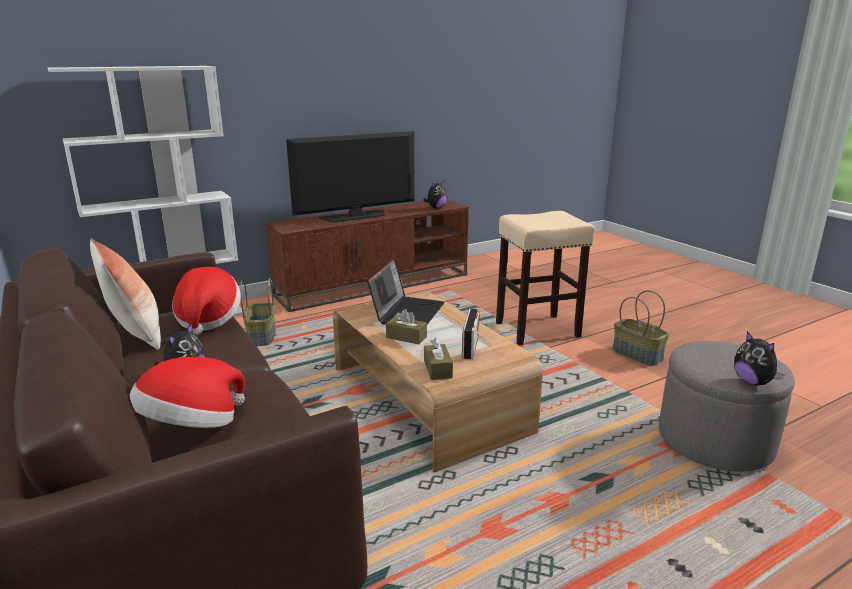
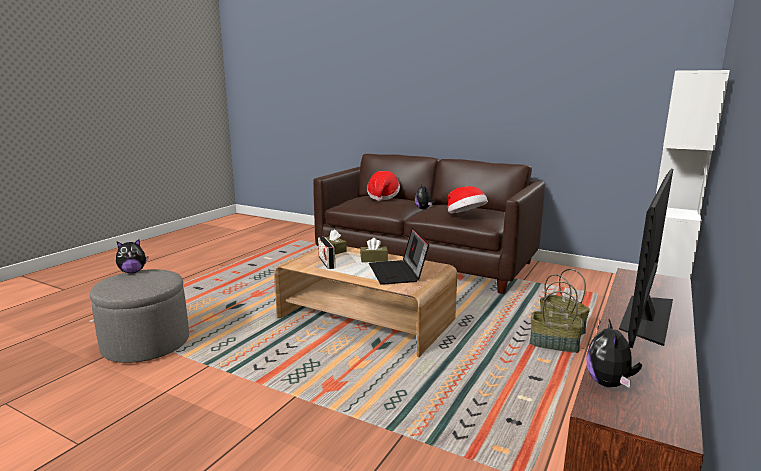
camera: 150 degrees right, 5 degrees down
(136, 334) = (480, 209): pillow -> none
(538, 329) = (318, 423): beige stool -> none
(638, 355) = (185, 417): basket -> basket (553, 345)
(753, 382) = (133, 272): plush toy -> plush toy turned 120 degrees clockwise

